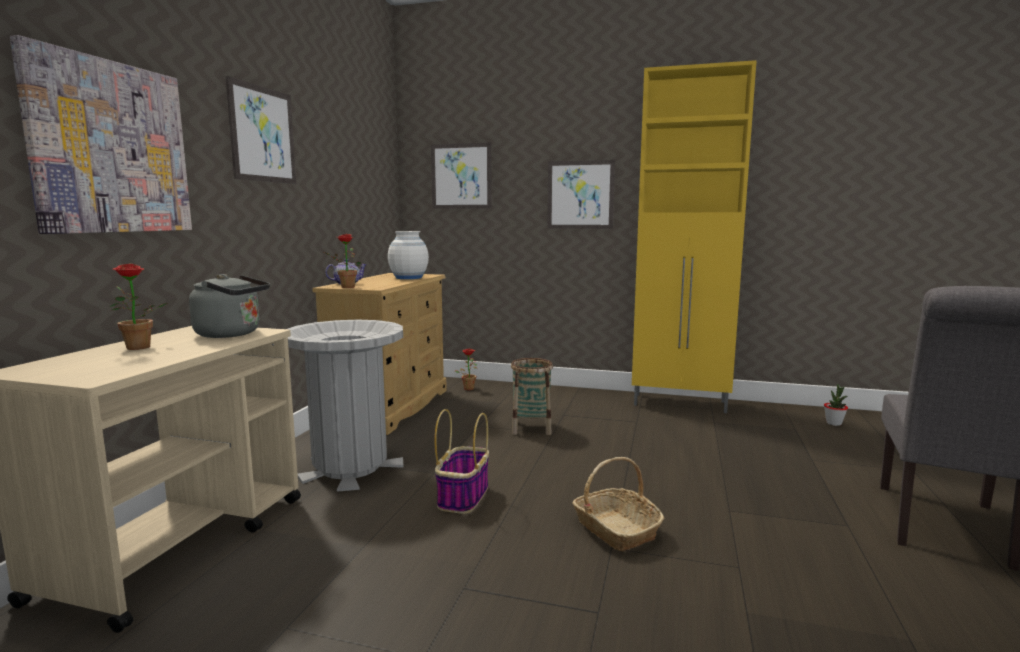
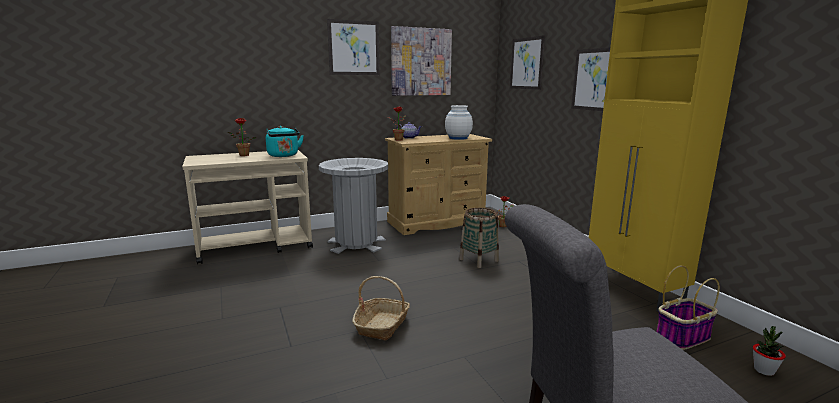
camera: 50 degrees right, 5 degrees up
(111, 148) = (253, 64): picture -> picture (421, 62)
(232, 334) = (284, 156): grey kettle -> turquoise kettle
(463, 496) = (363, 275): basket -> basket (682, 337)

